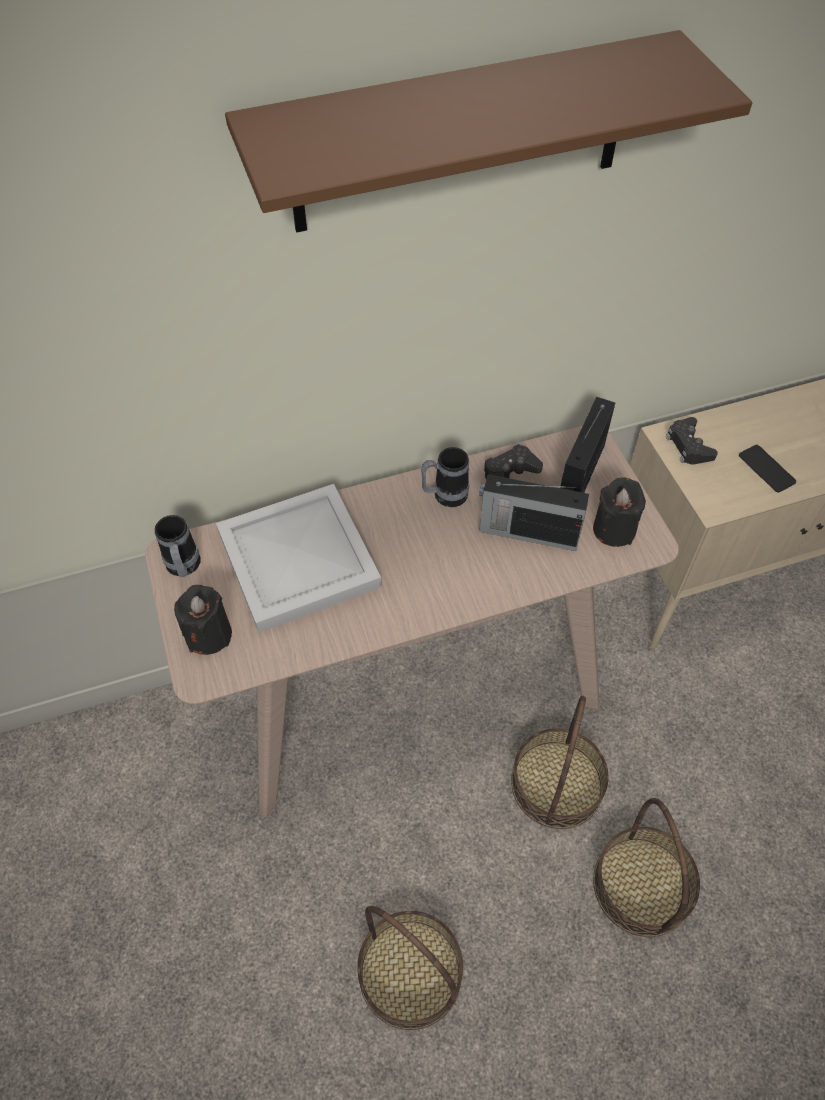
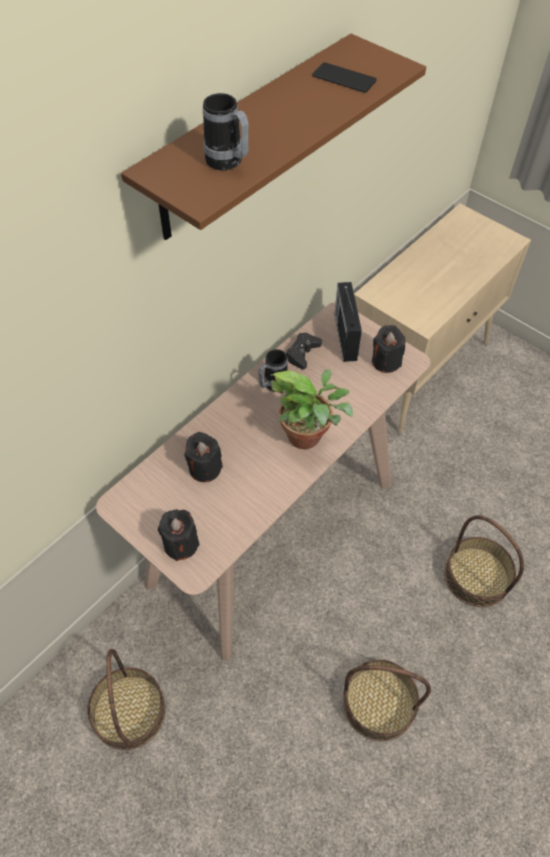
camera: 30 degrees left, 0 degrees up
(183, 568) = (132, 510): mug -> mug (228, 163)
(296, 559) = (205, 468): white tray -> black candle
(446, 580) = (308, 437): none -> potted plant
(527, 532) = (337, 386): radio -> none
(556, 783) = (394, 542): basket -> basket (129, 711)
(688, 446) = (388, 294): black game controller -> none
(766, 469) = (439, 290): phone -> phone (344, 78)

